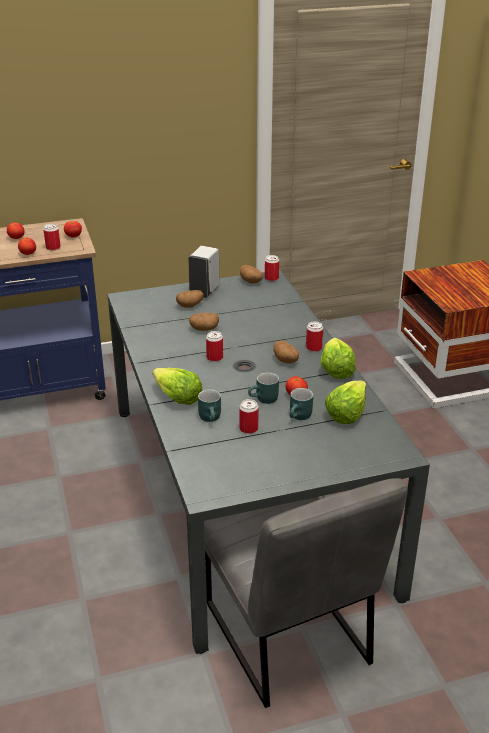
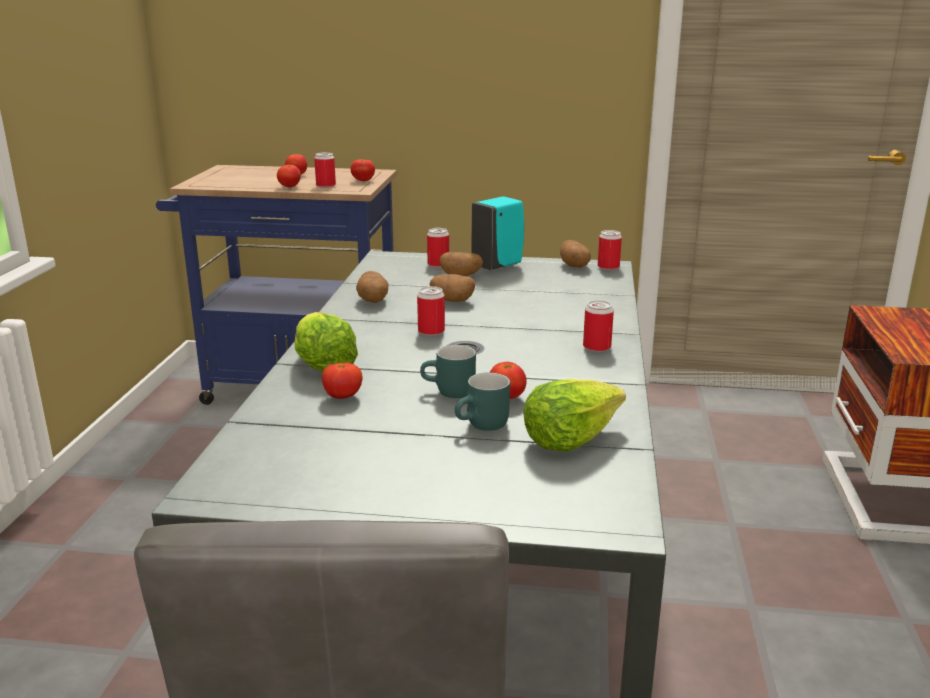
camera: 25 degrees right, 10 degrees down
(205, 291) = (498, 266): white soap dispenser -> turquoise soap dispenser
(212, 418) = (343, 397): turquoise mug -> tomato
(248, 428) = (383, 422): can -> can (438, 264)
(286, 361) = (536, 354): potato -> potato (373, 301)
(336, 370) = (607, 379): lettuce -> none

